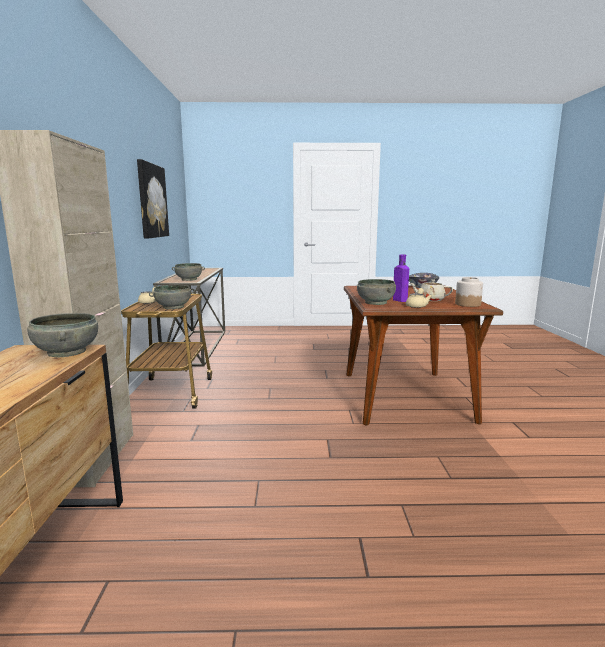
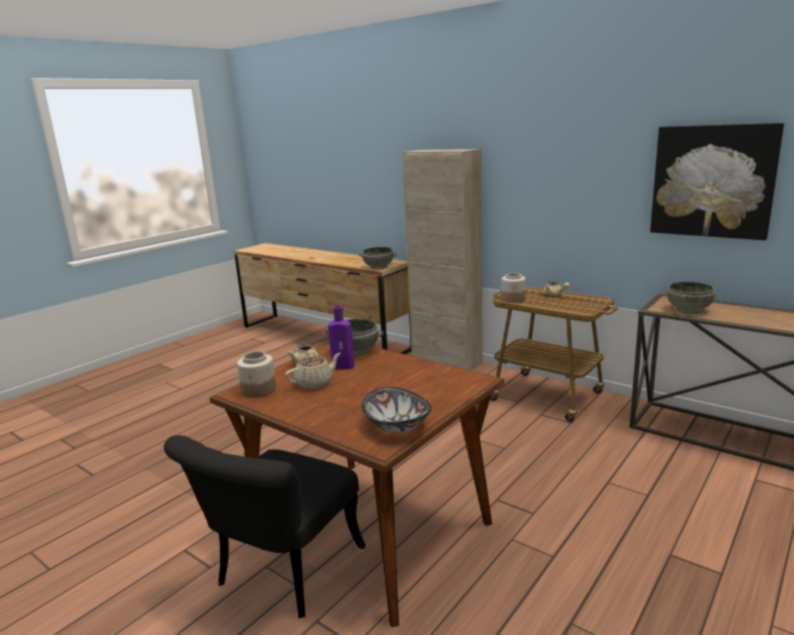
camera: 130 degrees right, 5 degrees up
(173, 307) = (513, 299): grey bowl -> jar
(470, 402) = (282, 575): none -> black chair

